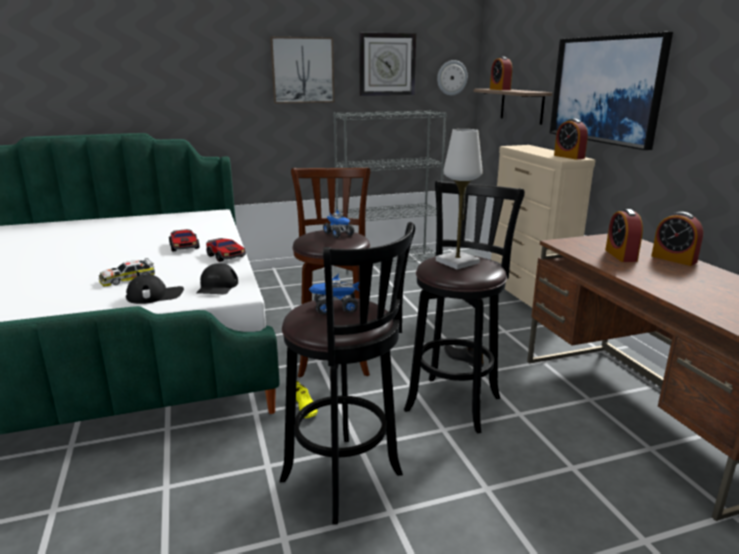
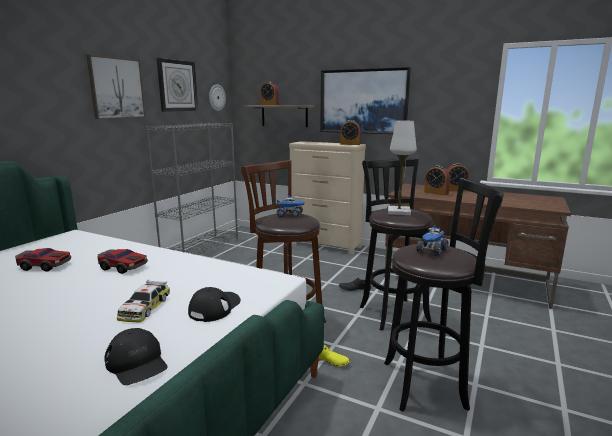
camera: 45 degrees left, 5 degrees down
(217, 287) = (248, 282): black cap -> black cap (137, 363)
(226, 256) = (187, 261): toy car -> toy car (45, 265)

